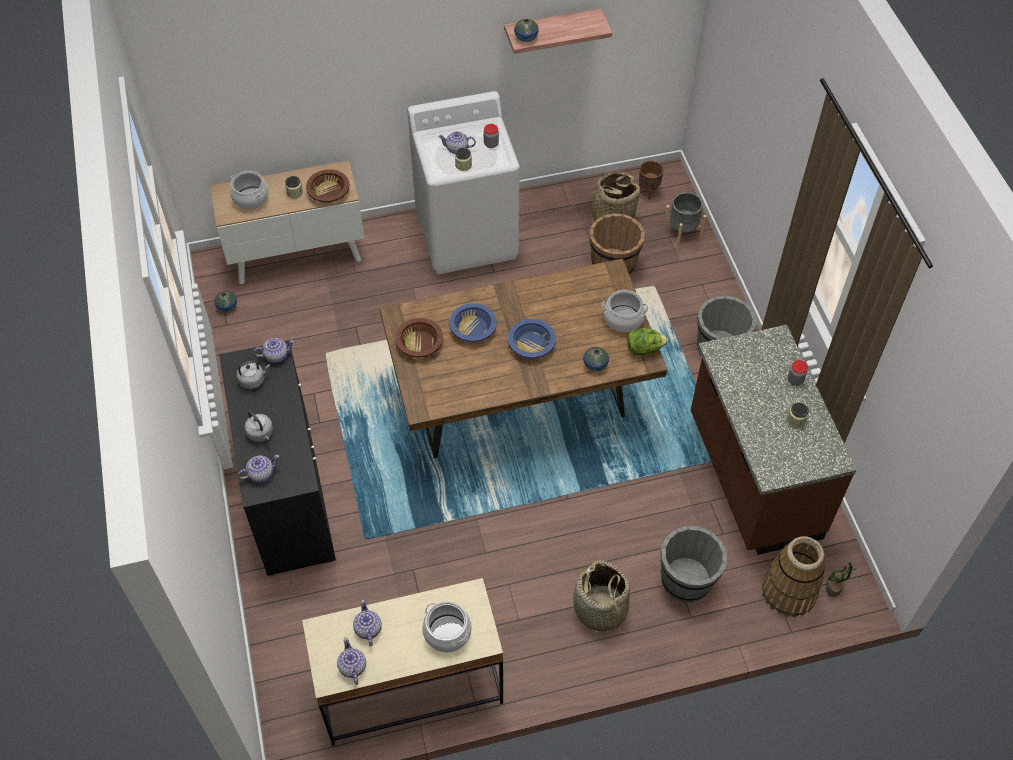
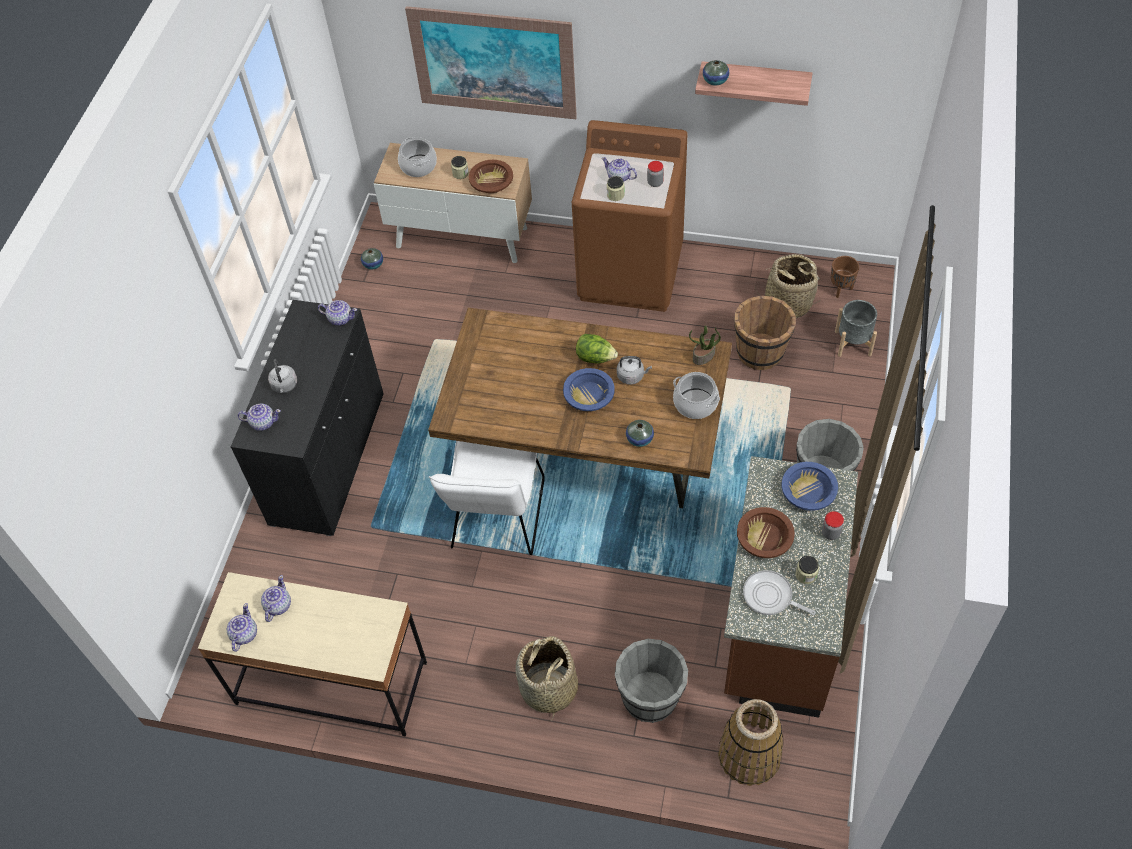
camera: 30 degrees right, 0 degrees up
(253, 380) = (307, 334): grey kettle -> grey kettle (632, 376)
(309, 79) = (493, 63): none -> picture
(419, 343) = (483, 355): brown bowl -> brown bowl (764, 538)
(447, 633) = (344, 640): cooking pot -> none
(467, 235) = (631, 272): white washing machine -> brown washing machine
(473, 328) = (542, 359): blue bowl -> blue bowl (808, 491)
(474, 488) = (496, 520): none -> white chair
(644, 349) = (699, 442): lettuce -> lettuce (595, 358)
(779, 448) = (770, 597): none -> frying pan
(834, 586) = (801, 771): potted plant -> potted plant (703, 356)

